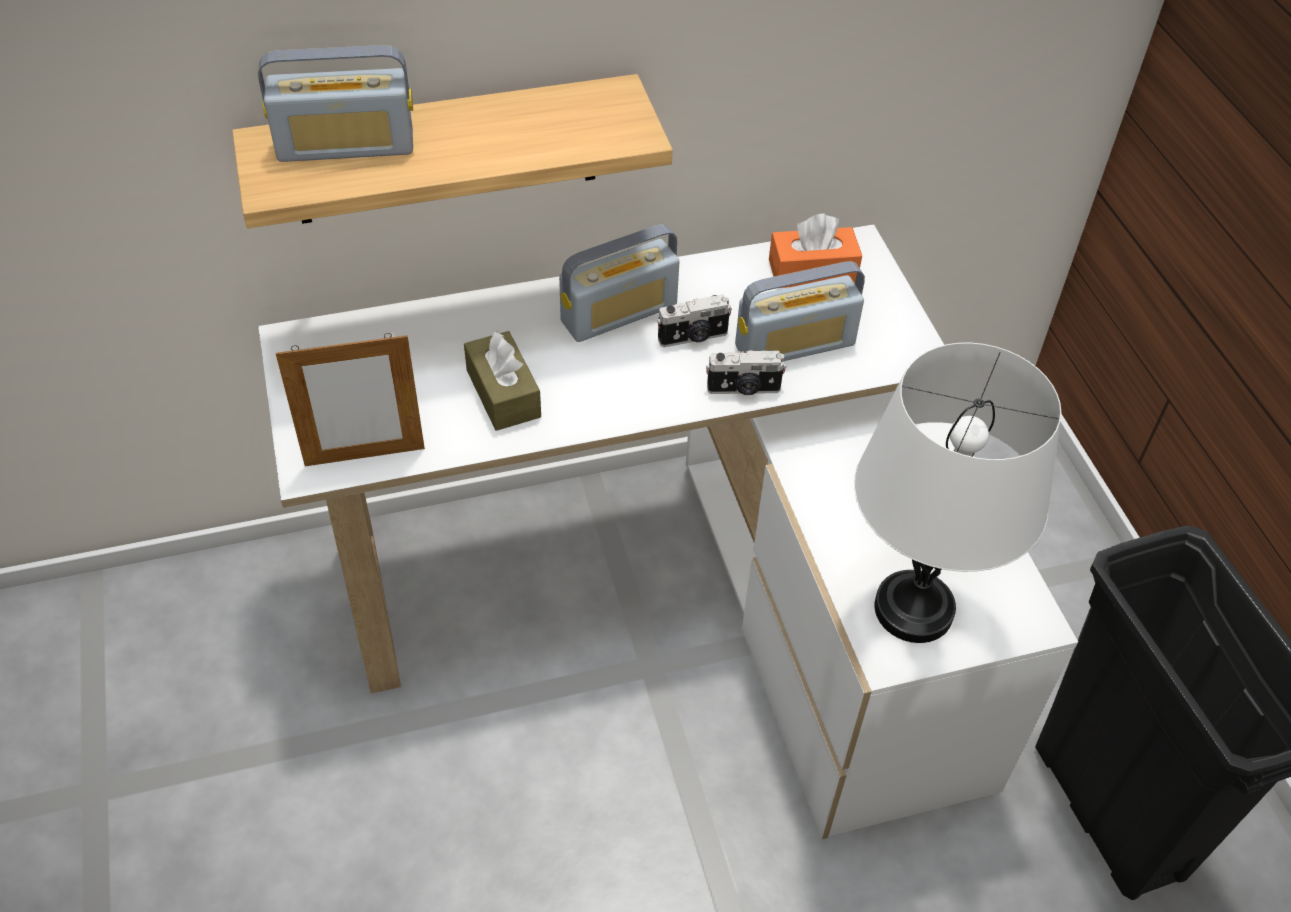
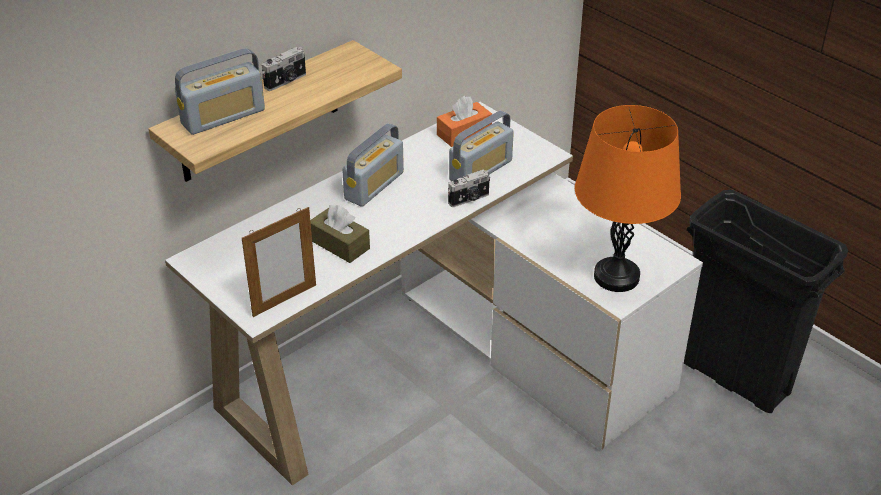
camera: 25 degrees left, 10 degrees down
(693, 338) = (424, 184): camera -> camera (286, 81)
(913, 609) = (616, 277): white table lamp -> orange table lamp

